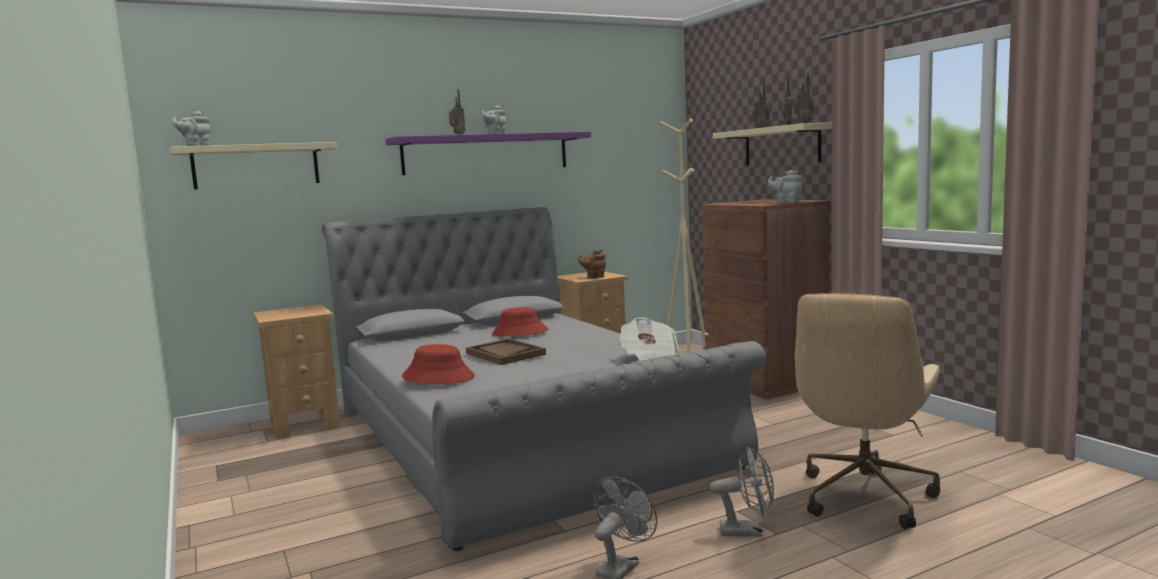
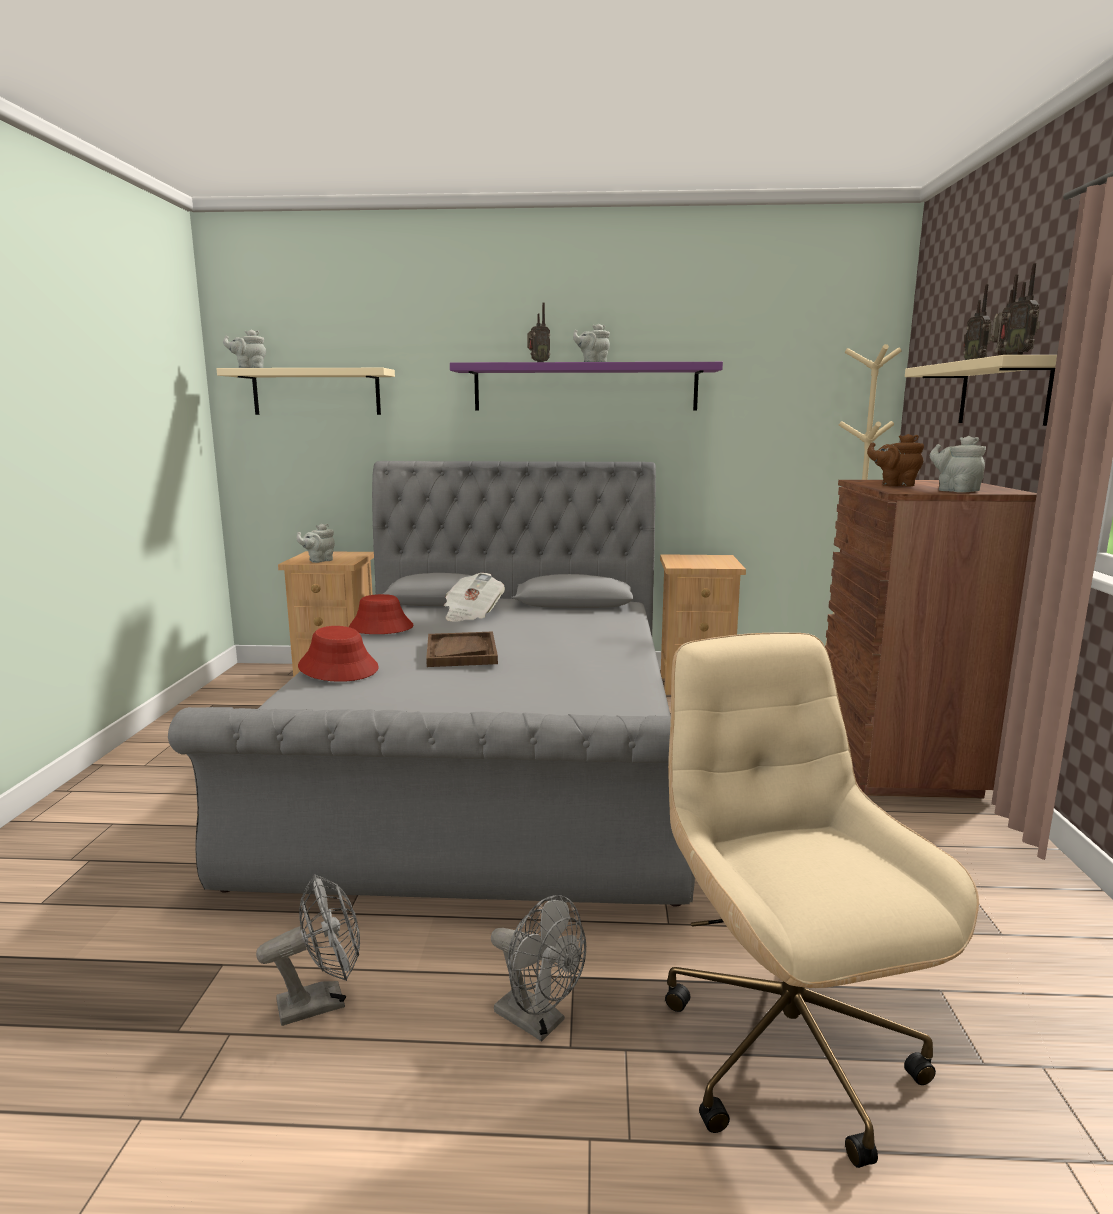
camera: 30 degrees right, 5 degrees up
(291, 315) = (319, 560): none -> grey teapot
(520, 332) = (541, 624): red hat -> red hat (380, 628)
(594, 277) = (701, 564): brown teapot -> brown teapot (895, 485)
(649, 358) = (599, 702): newspaper -> newspaper (472, 614)
(863, 500) = (783, 1046): beige office chair -> beige office chair turned 105 degrees clockwise

